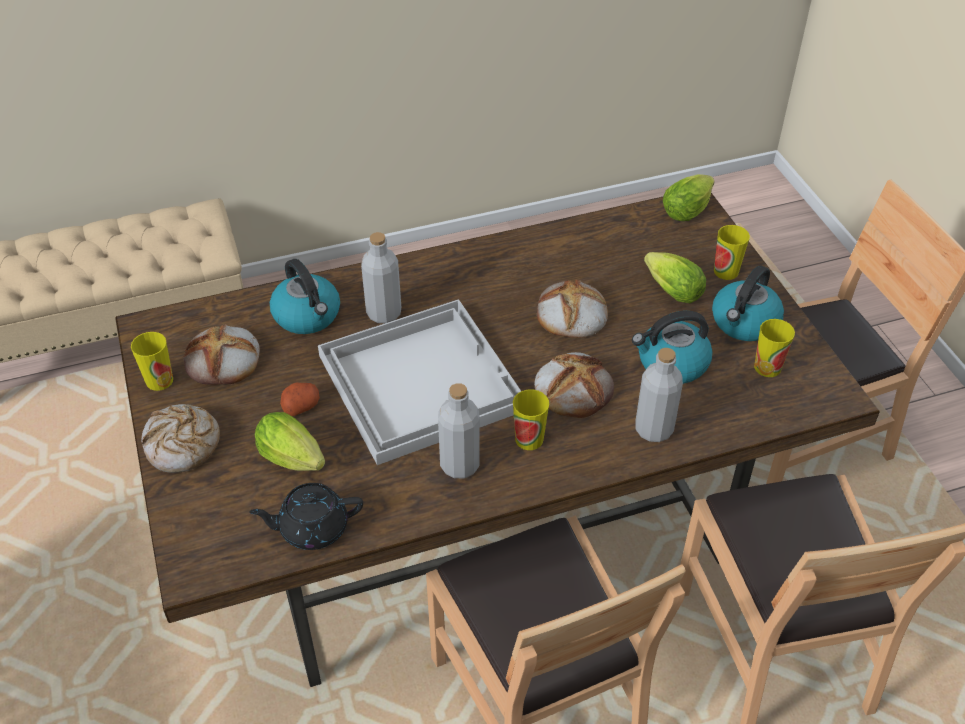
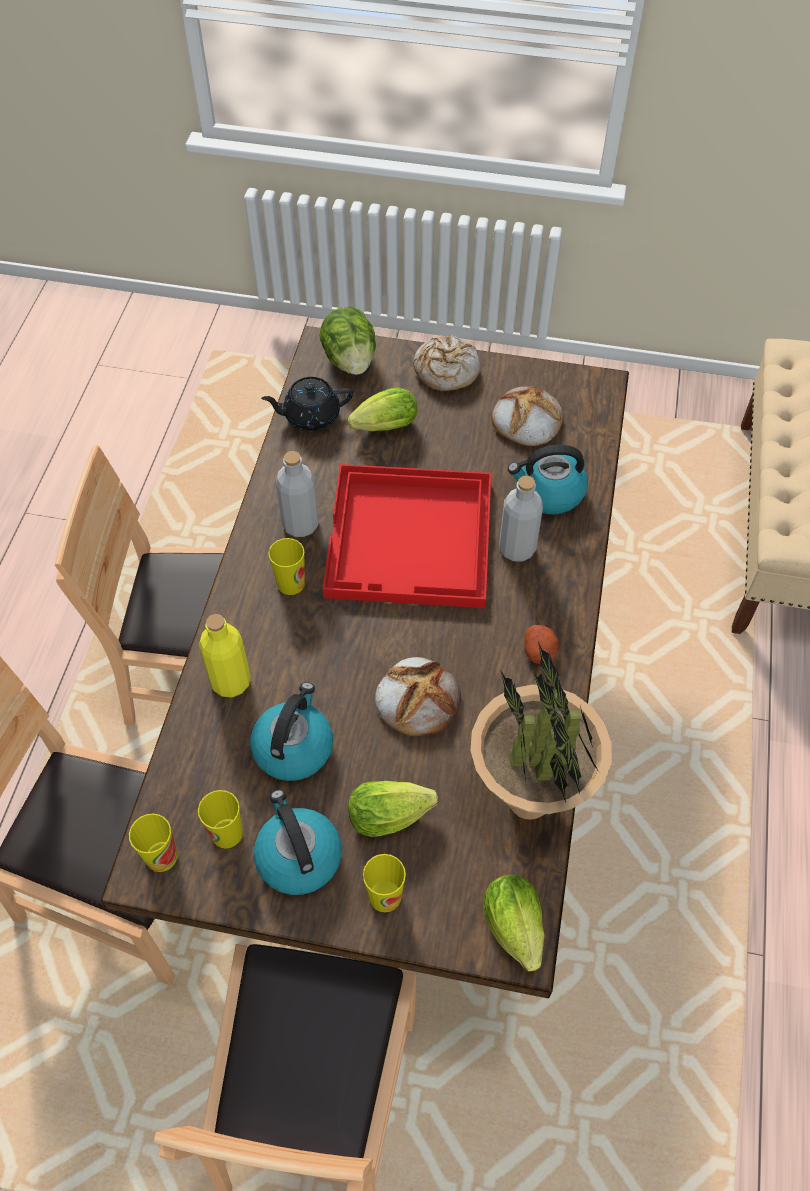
camera: 120 degrees right, 10 degrees up
(159, 380) = (528, 376): cup -> cup (161, 856)
(206, 534) = (350, 360): none -> lettuce
(301, 406) = (438, 450): potato -> potato (540, 652)
(312, 528) = (310, 415): black teapot -> black teapot turned 120 degrees counterclockwise
(421, 380) = (411, 539): white tray -> red tray
(573, 388) = (322, 647): bread -> none
(598, 233) = (529, 801): none -> potted plant
(654, 429) = (231, 681): grey bottle -> yellow bottle

